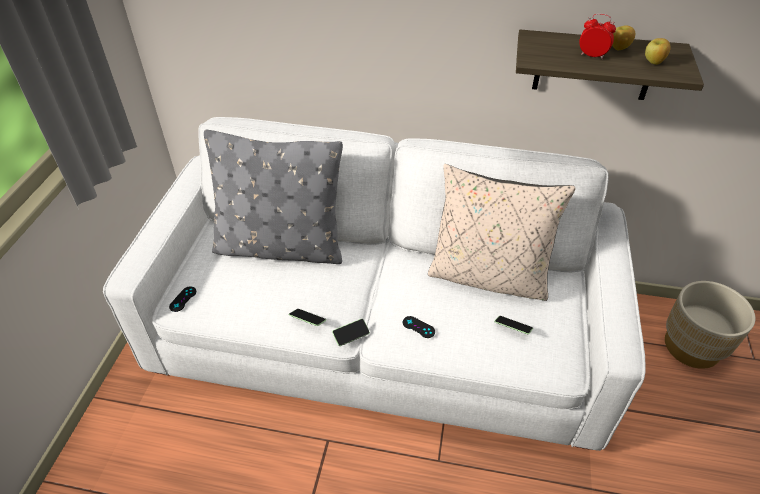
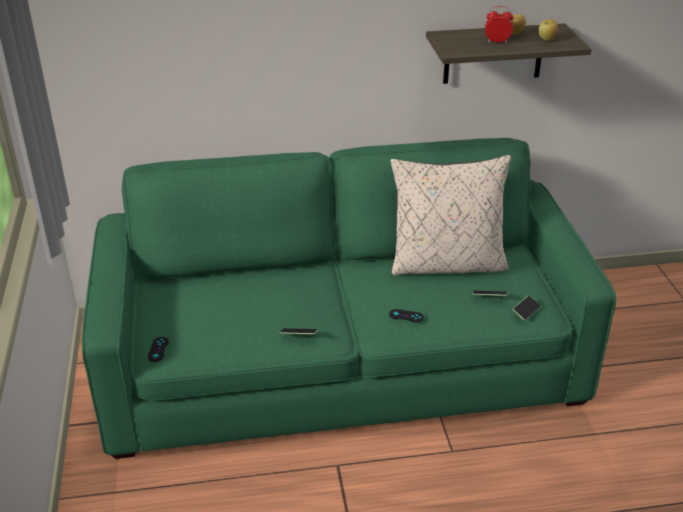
camera: 20 degrees left, 10 degrees down
(280, 247) = (233, 284): grey pillow -> none
(351, 335) = (345, 339): phone -> phone (526, 311)
(380, 332) = (341, 362): white sofa -> green sofa
(692, 346) = (631, 304): beige planter -> none

